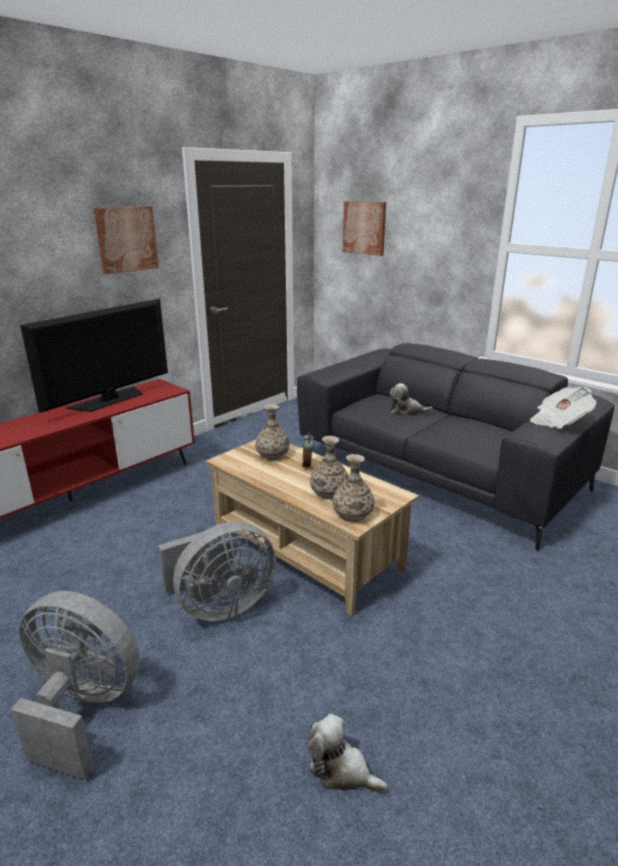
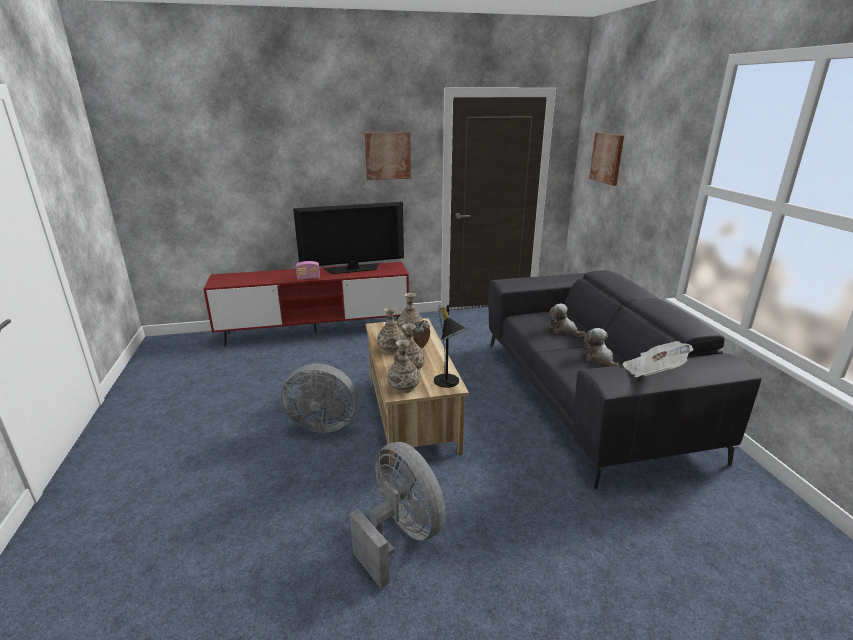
camera: 35 degrees right, 0 degrees up
(62, 424) = (308, 278): none -> radio
(83, 708) = (206, 443): grey fan -> grey fan (400, 535)
(279, 479) = (391, 349): none -> vase
(341, 770) = (279, 543): plush toy -> plush toy (599, 358)
(389, 493) = (448, 383): none -> black table lamp

